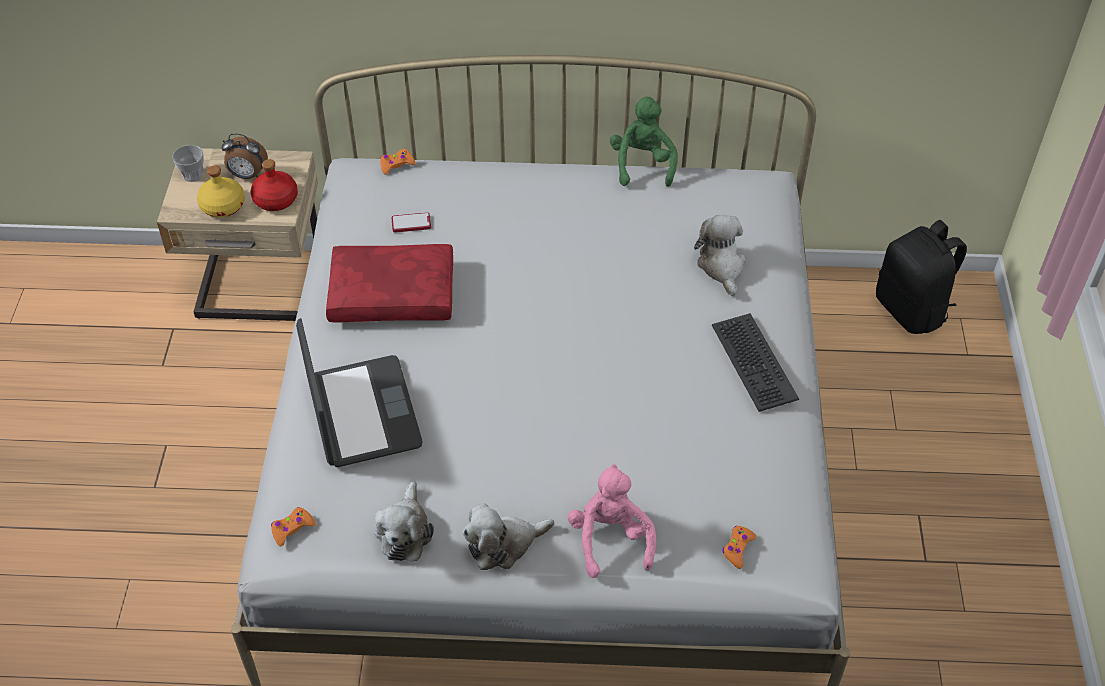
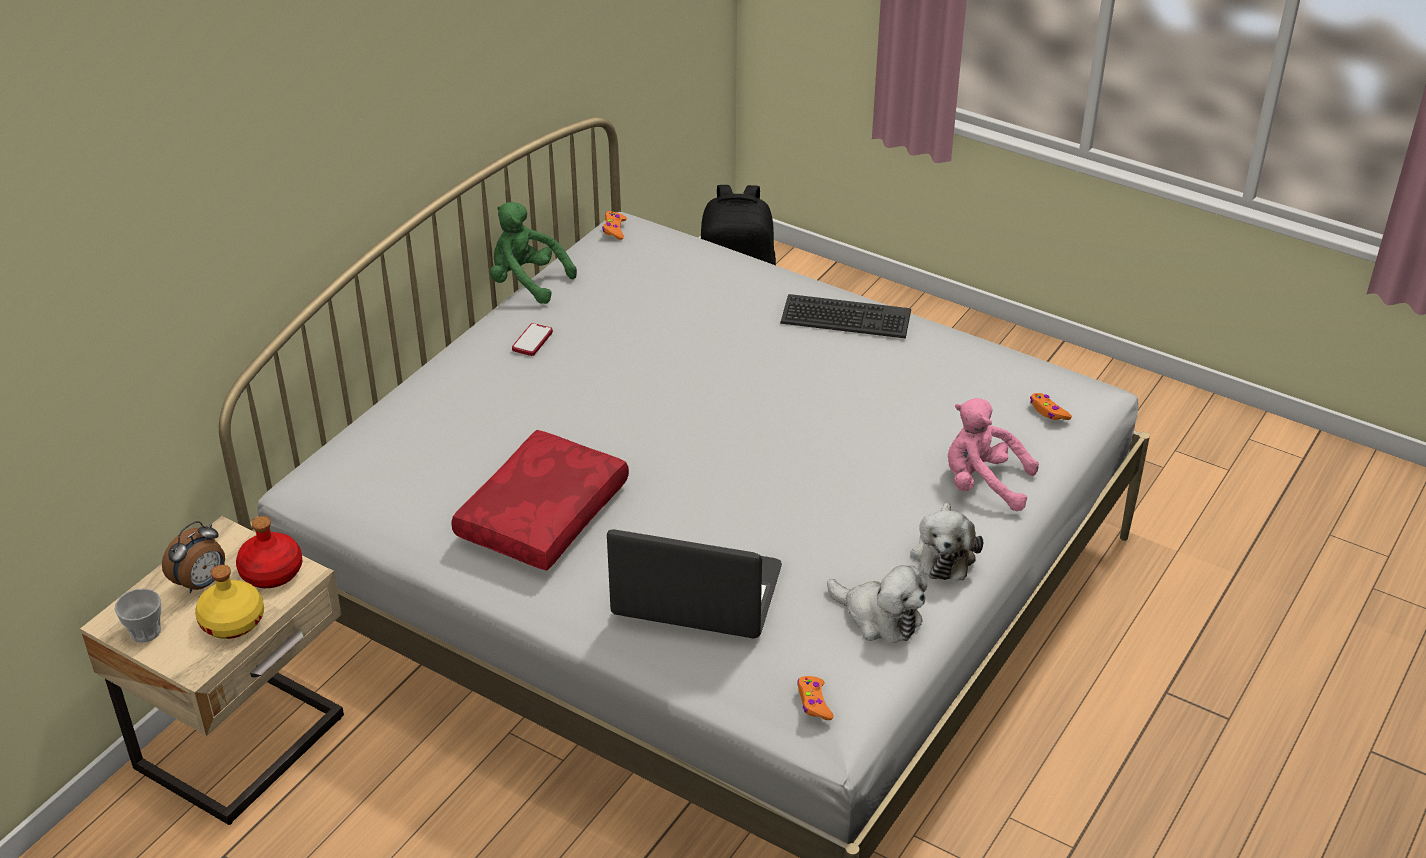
camera: 60 degrees left, 10 degrees down
(396, 165) = (341, 444): orange game controller -> orange game controller (614, 229)
(411, 223) = (449, 463): phone -> phone (532, 341)
(721, 266) = (711, 289): plush toy -> none

